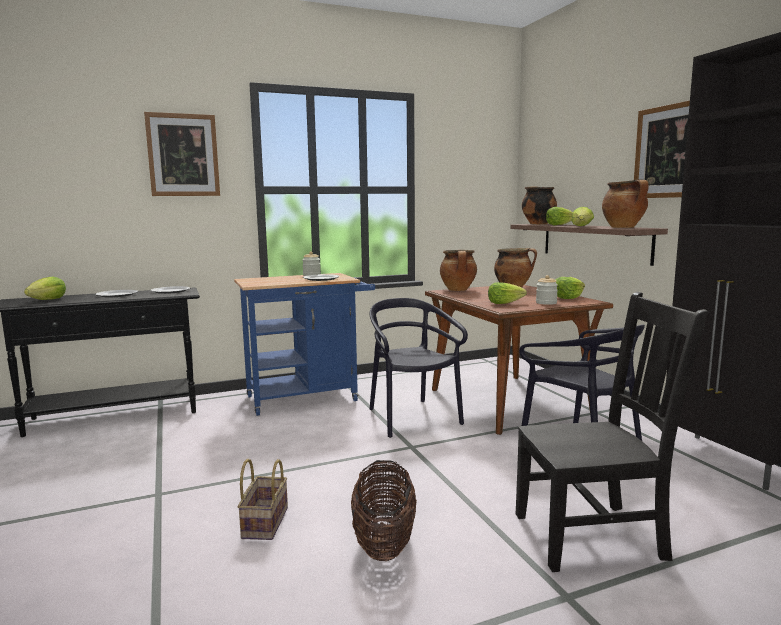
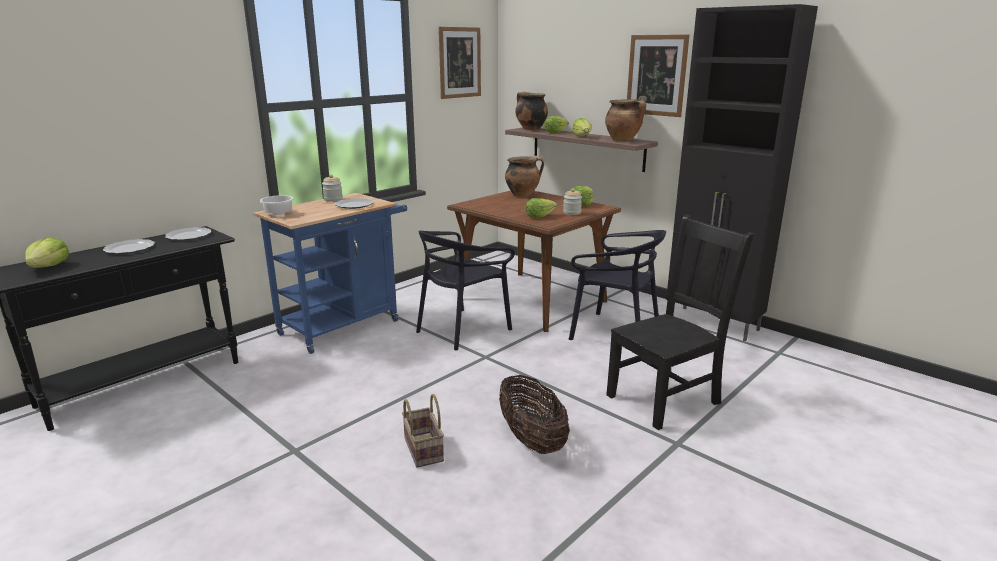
camera: 25 degrees left, 10 degrees up
(183, 155) = (175, 72): picture -> picture (459, 62)
(250, 280) = (279, 214): none -> white bowl
(412, 418) = (463, 329): black chair -> black chair turned 90 degrees counterclockwise
(458, 290) = (478, 202): cooking pot -> none

